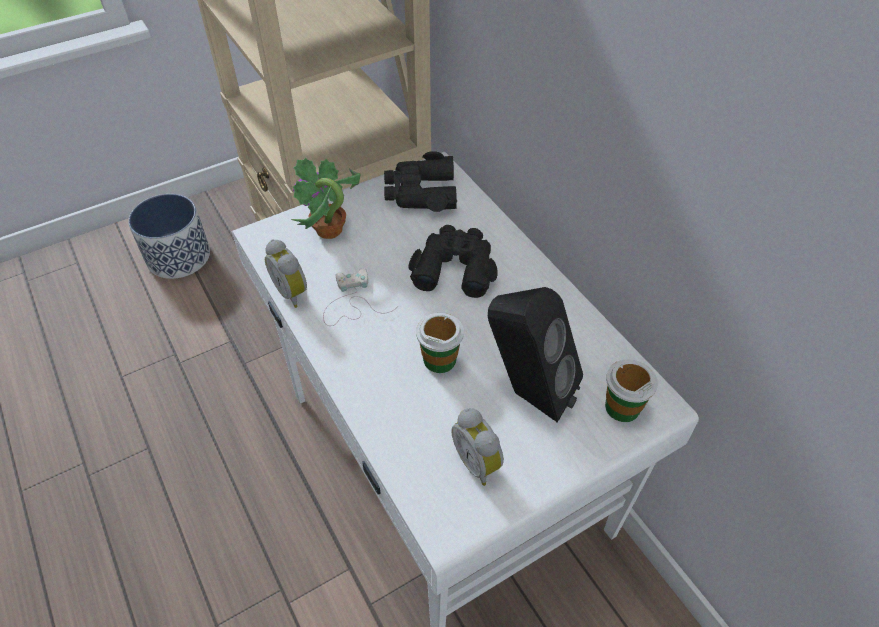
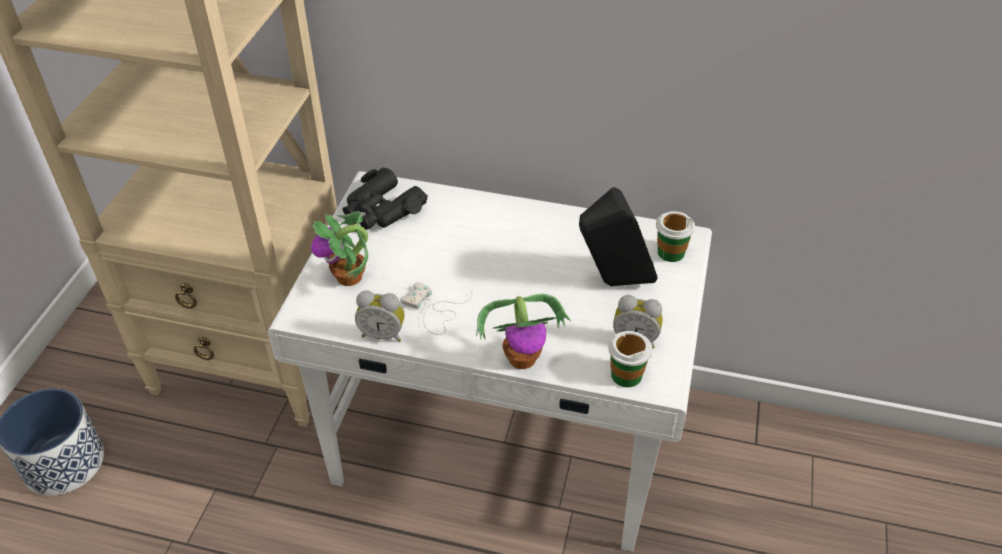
camera: 45 degrees left, 5 degrees down
(364, 397) = (523, 358): none -> potted plant
(440, 359) = (539, 302): cup -> cup (626, 375)
(454, 267) = (473, 242): black binoculars -> none

